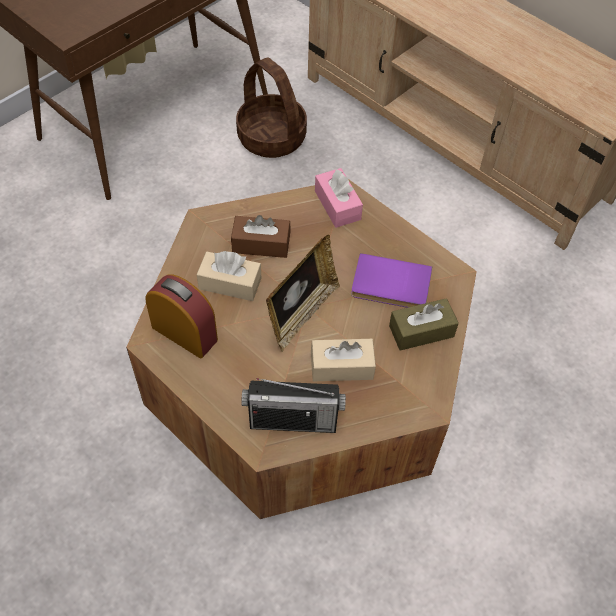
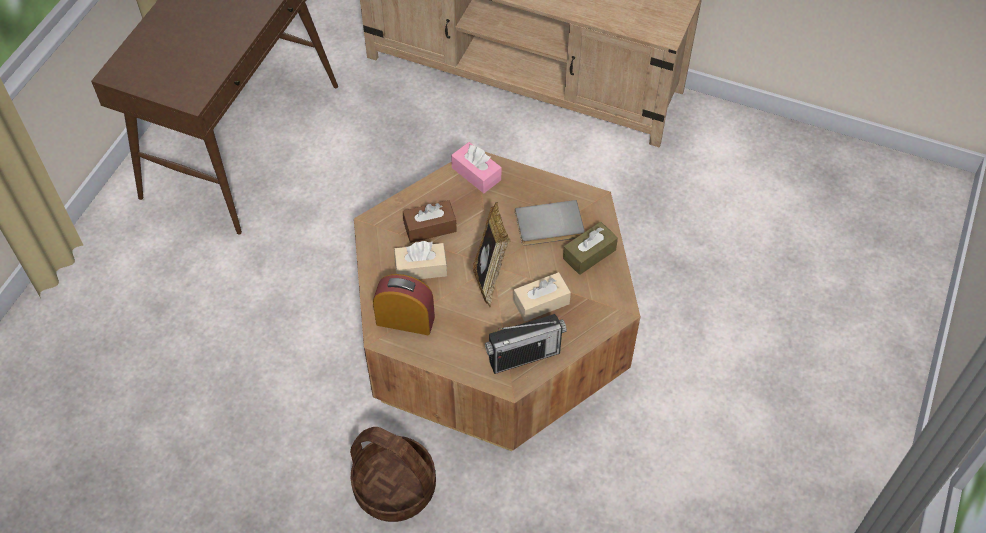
camera: 20 degrees left, 0 degrees up
(271, 138) = (361, 127): basket -> basket (394, 487)
(390, 286) = (549, 226): purple book -> grey book

